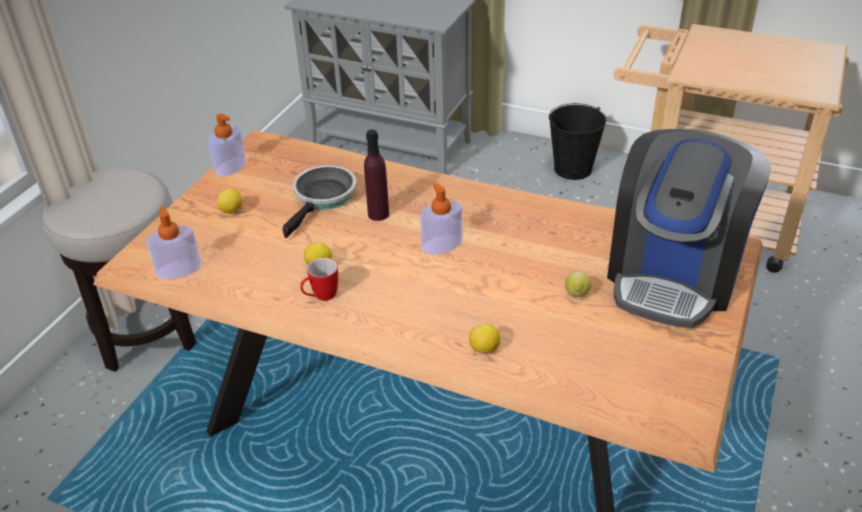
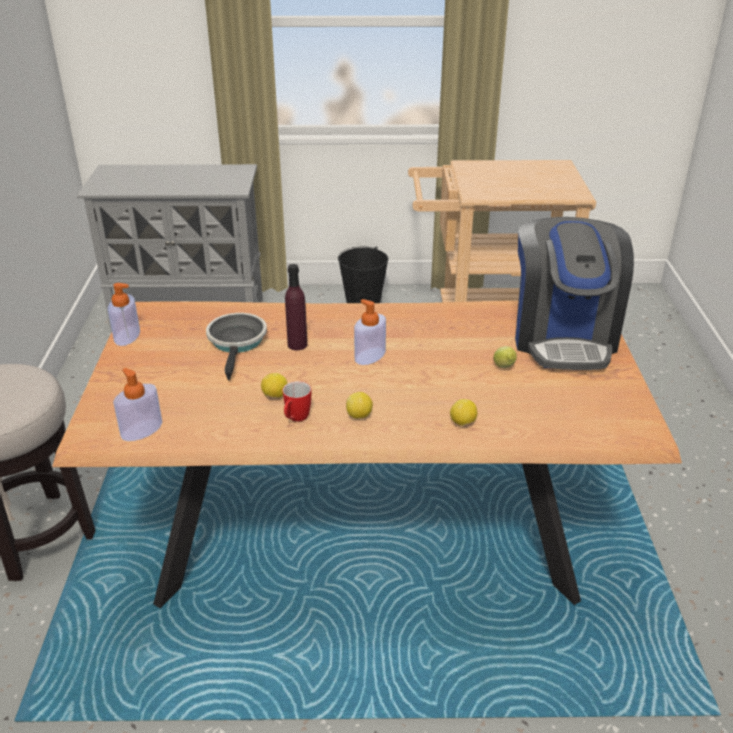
camera: 25 degrees left, 5 degrees down
(232, 211) = (157, 371): lemon -> lemon (359, 416)

